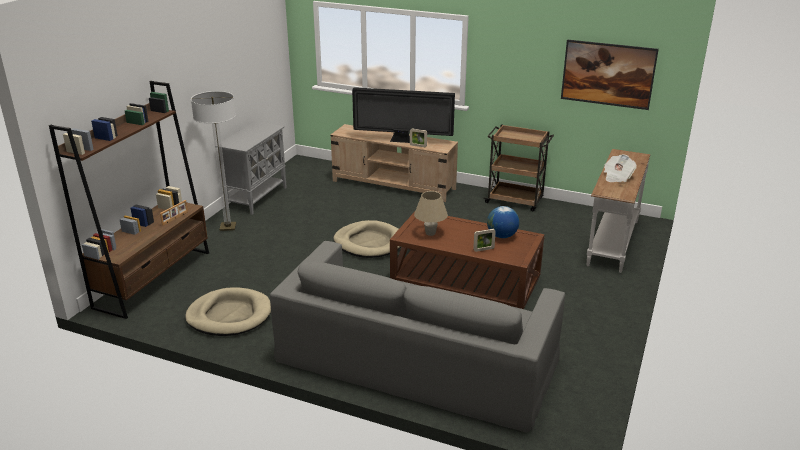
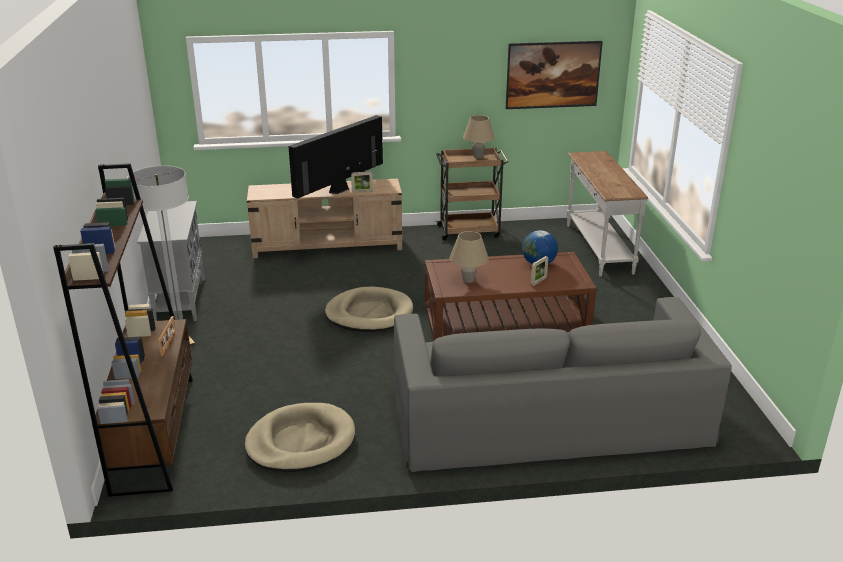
camera: 30 degrees left, 0 degrees up
(403, 141) = (339, 190): television -> television turned 150 degrees clockwise
(528, 136) = (478, 156): none -> beige table lamp
(617, 177) = (606, 178): newspaper -> none

